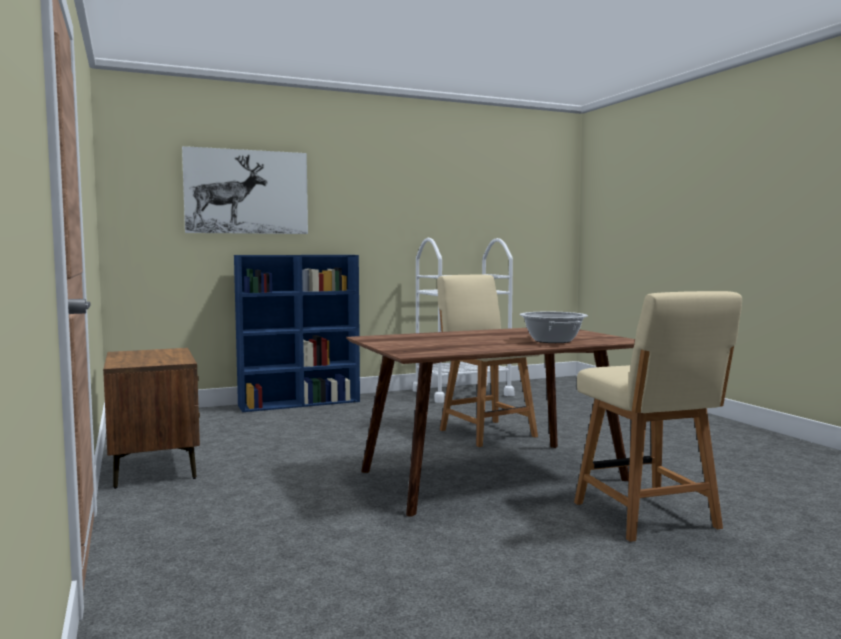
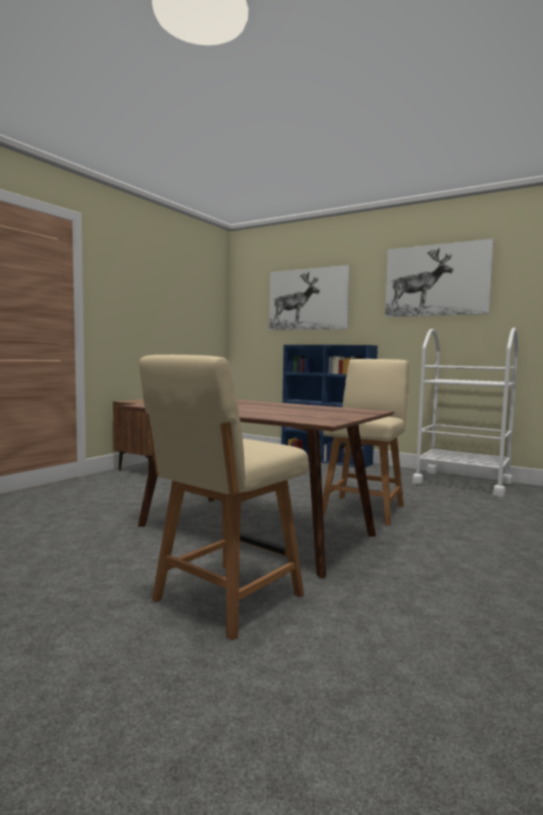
camera: 55 degrees right, 0 degrees up
(406, 183) = (436, 280): none -> picture
(553, 341) = (274, 413): cooking pot -> none

